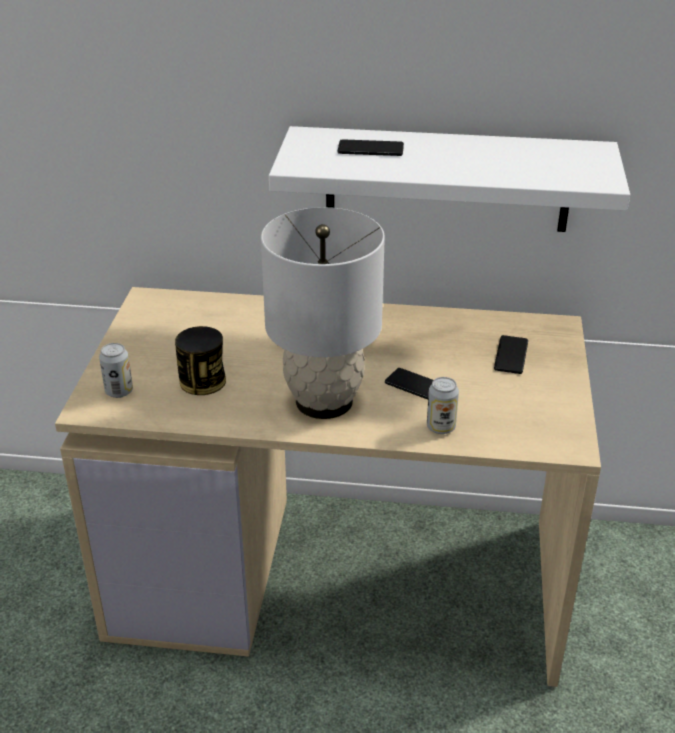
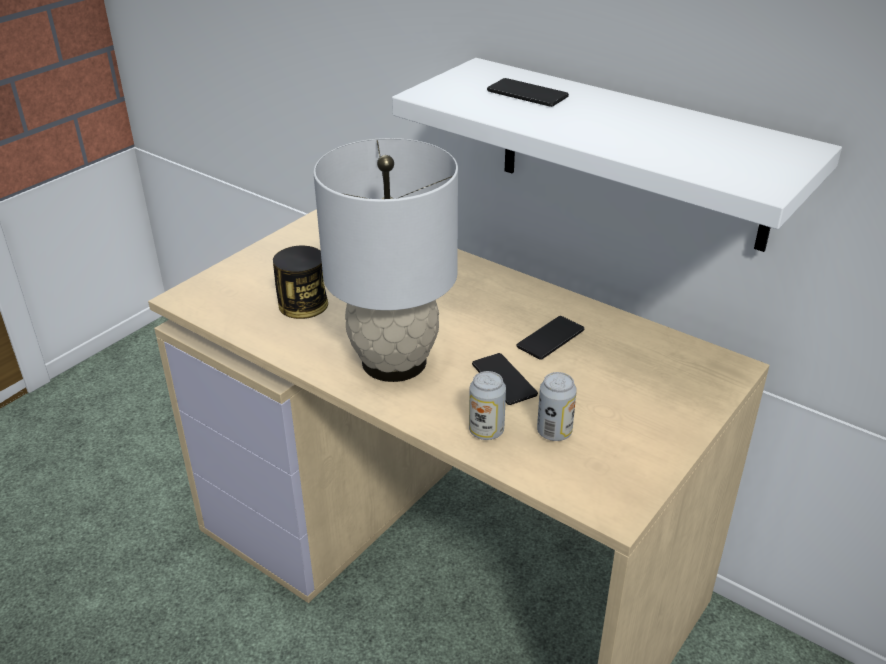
camera: 30 degrees right, 0 degrees up
(119, 391) = (225, 290): can -> can (554, 432)
(511, 355) = (640, 381): phone -> phone (550, 338)

